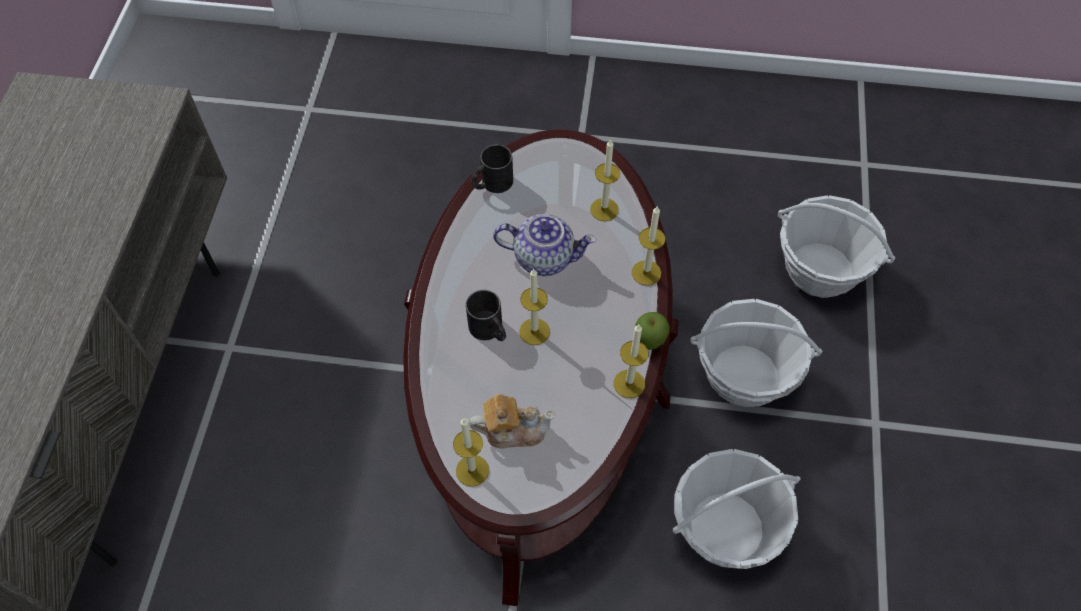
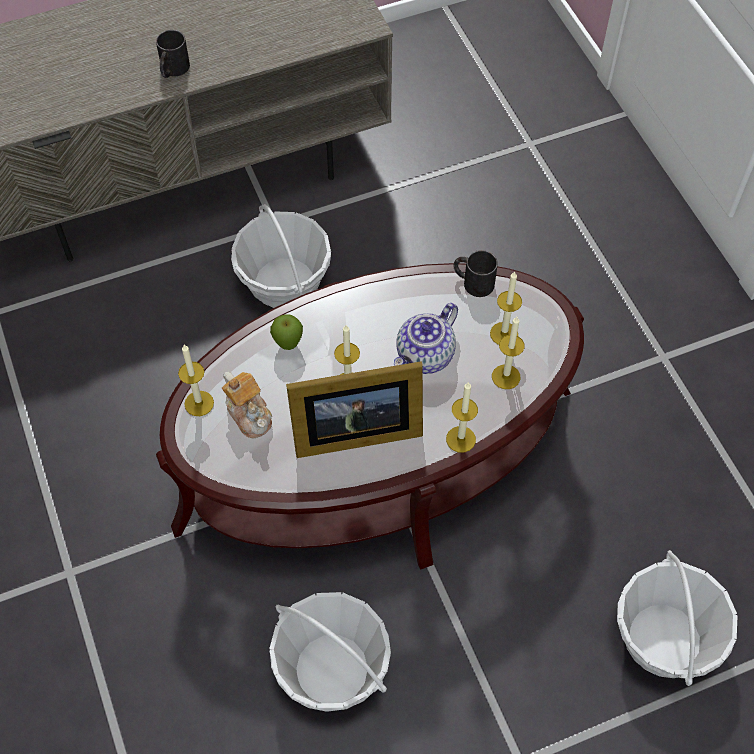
camera: 60 degrees right, 0 degrees up
(490, 330) = (329, 353): black mug -> black mug (172, 70)
(545, 257) = (425, 356): teapot -> teapot turned 60 degrees clockwise
(586, 352) = (352, 431): none -> picture frame
(629, 383) = (341, 476): candle -> candle (504, 334)
(649, 344) = (389, 474): apple -> apple (288, 345)
(744, 375) = (496, 619): basket -> basket (284, 283)

